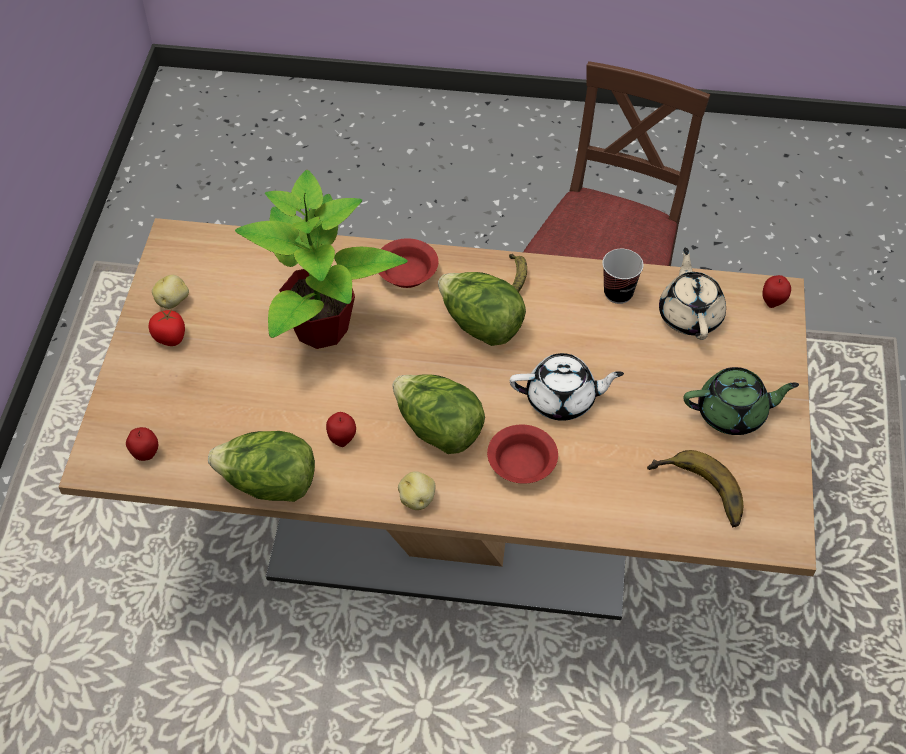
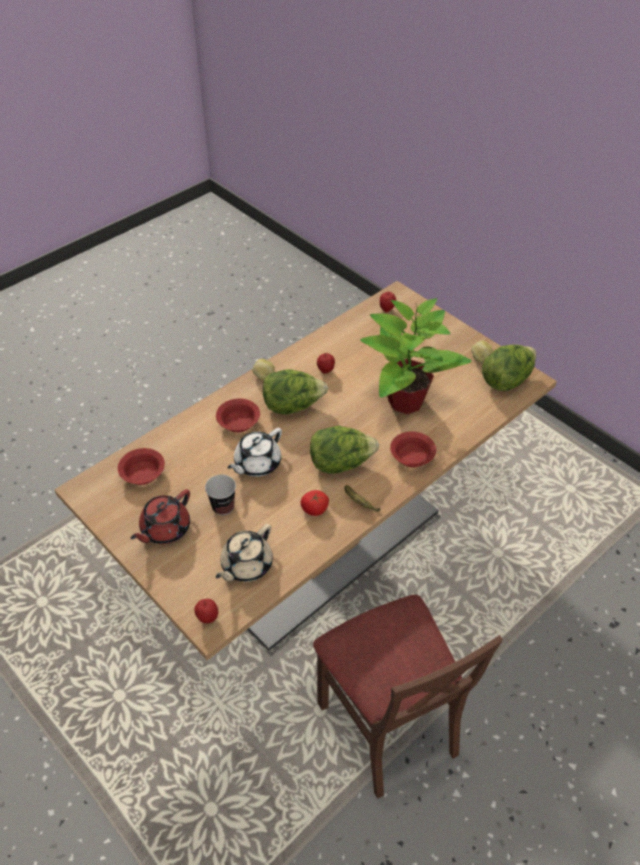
camera: 130 degrees right, 5 degrees down
(170, 337) = (454, 347): tomato -> tomato (314, 510)
(269, 485) = (327, 336): lettuce -> lettuce (506, 380)
(618, 293) = (299, 543): cup -> cup (223, 507)
(690, 315) = (246, 565): beige teapot -> beige teapot turned 90 degrees clockwise
(696, 495) = (143, 475): banana -> red bowl
(733, 413) = (164, 529): green teapot -> red teapot

